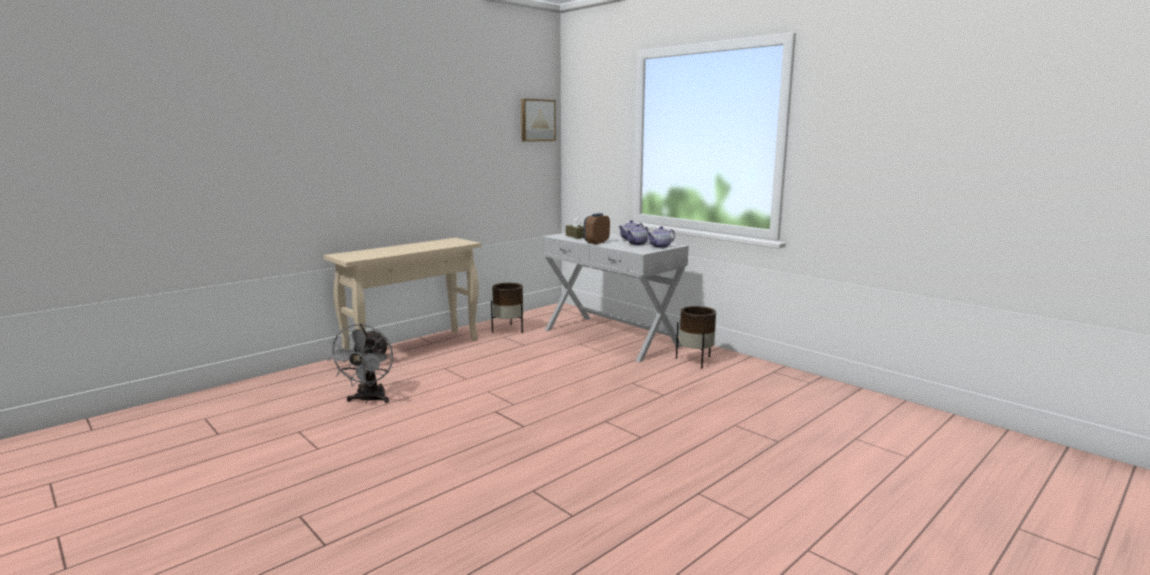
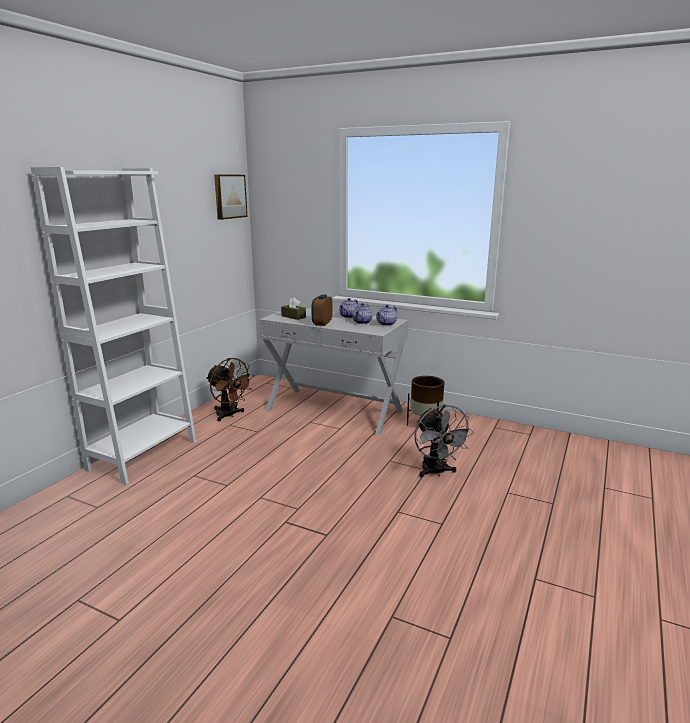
camera: 20 degrees left, 5 degrees up
(369, 400) = (136, 535): grey fan -> grey fan (436, 472)
(413, 349) = (143, 455): beige console table -> white bookcase
(508, 330) = (229, 415): brown planter -> brown fan

